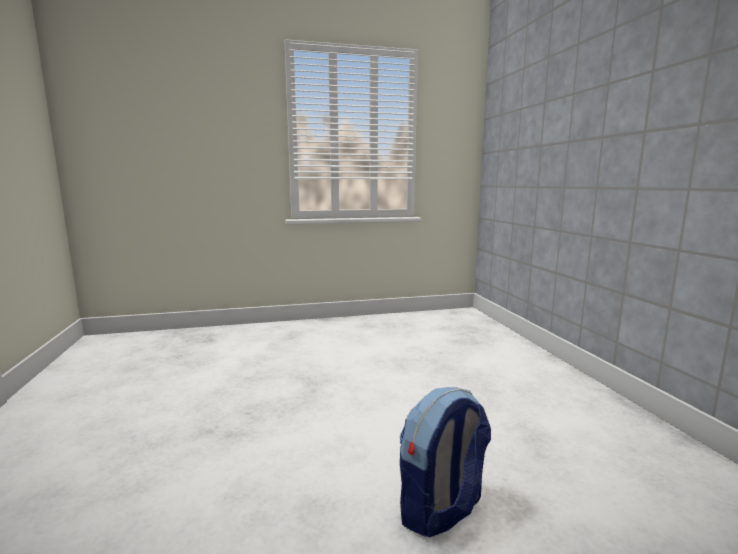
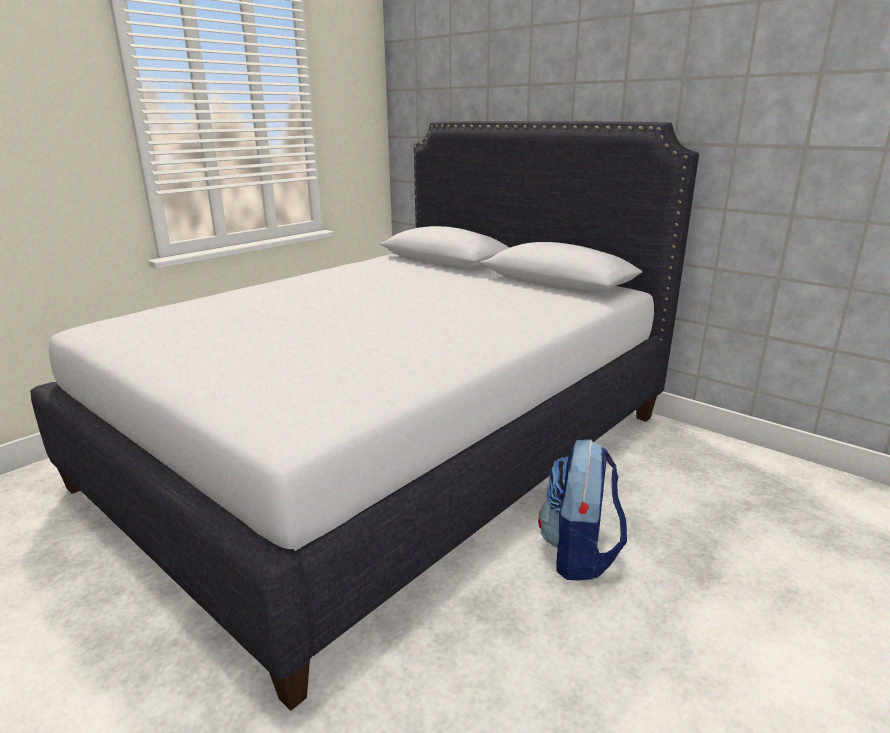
camera: 35 degrees left, 10 degrees up
(381, 374) = (389, 448): none -> white bed

